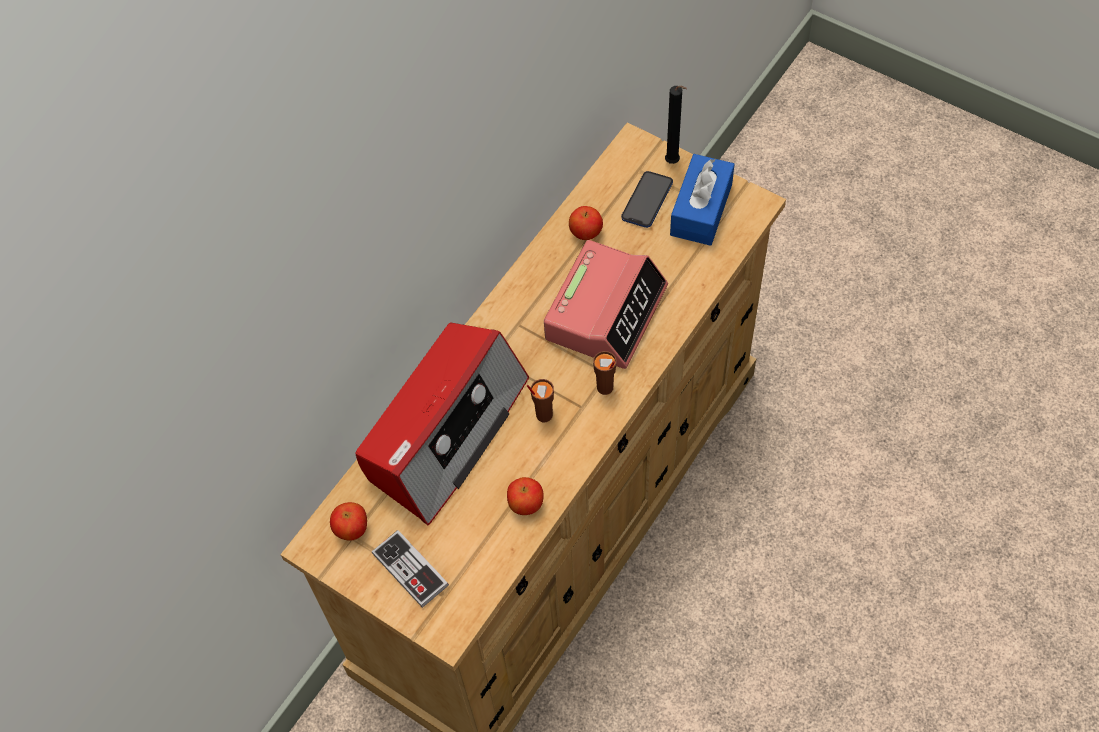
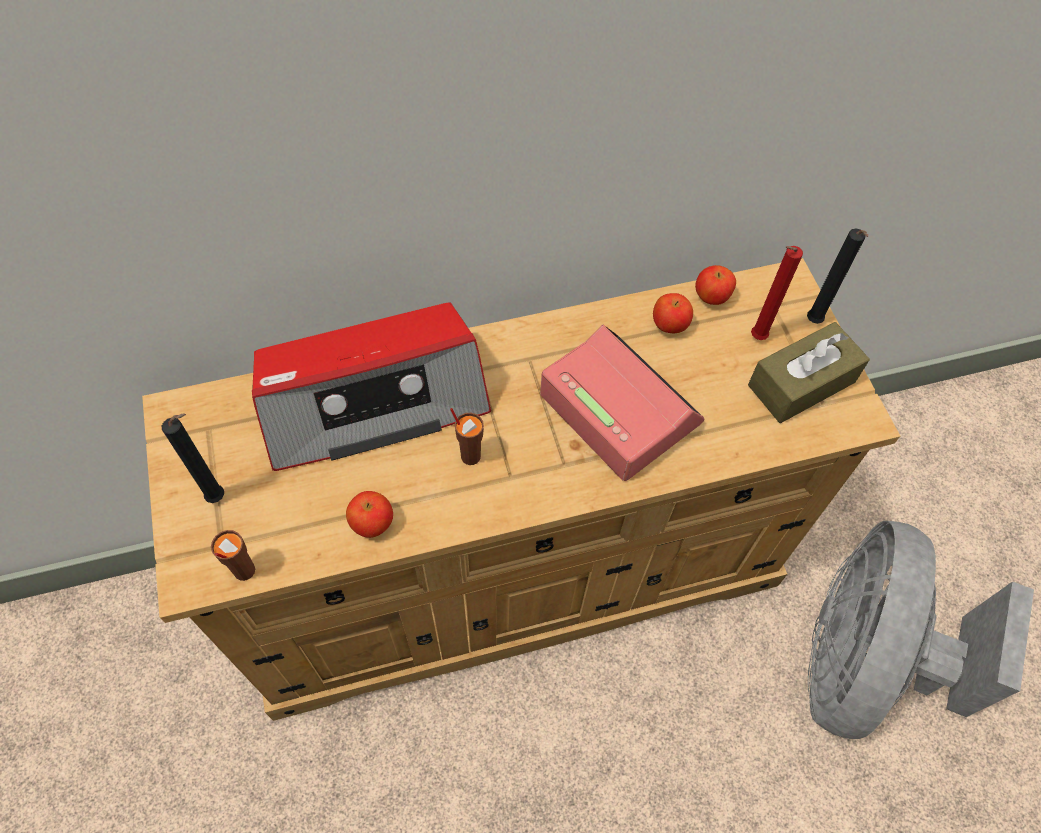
camera: 35 degrees right, 0 degrees up
(352, 529) = (215, 421): apple -> apple (711, 297)
(410, 570) = (219, 497): game controller -> black candle
(605, 388) = (549, 476): brown cup -> brown cup (243, 571)
(606, 312) = (618, 408): alarm clock -> alarm clock turned 105 degrees counterclockwise
(647, 200) = (755, 338): phone -> red candle
(701, 210) = (801, 383): blue tissue box -> brown tissue box
(849, 381) = (861, 661): none -> grey fan

